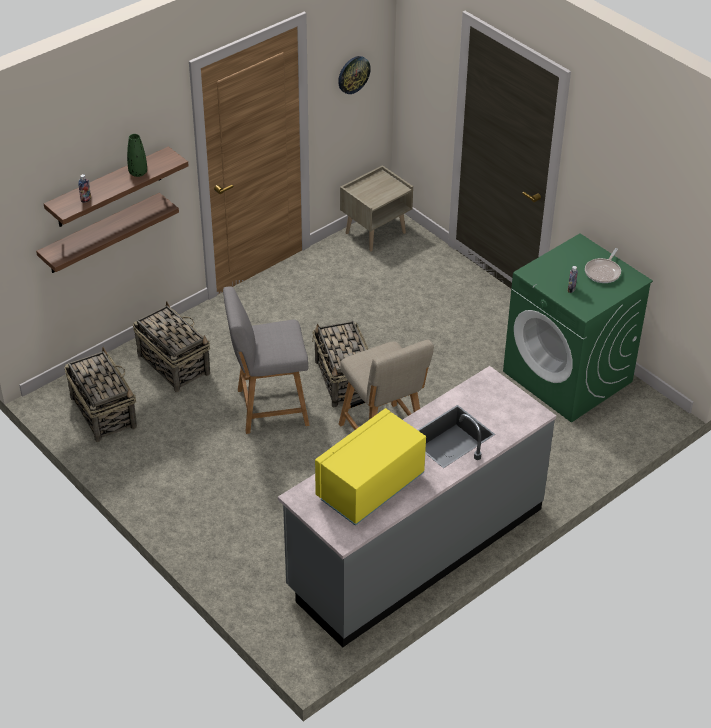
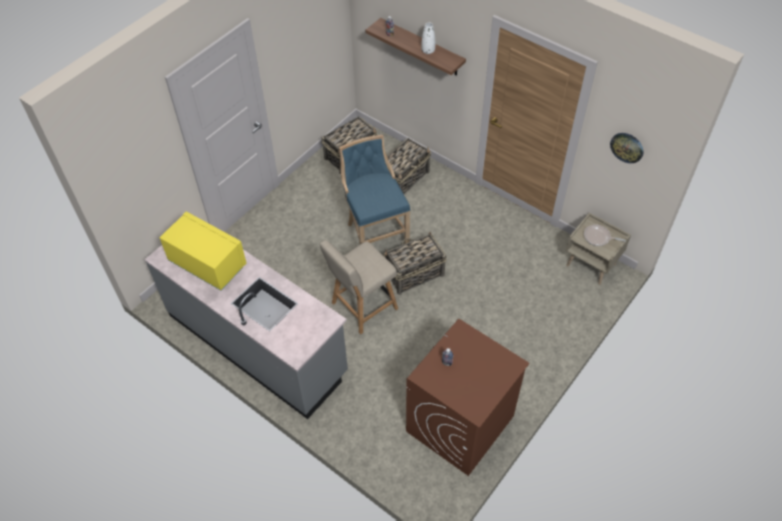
camera: 80 degrees right, 10 degrees up
(101, 234) = (412, 71): shelf -> none
(138, 173) = (428, 51): green vase -> white vase
(268, 408) = (375, 236): grey chair -> blue stool
(568, 377) = (460, 424): green washing machine -> brown washing machine
(603, 272) = (478, 386): frying pan -> frying pan (598, 237)

